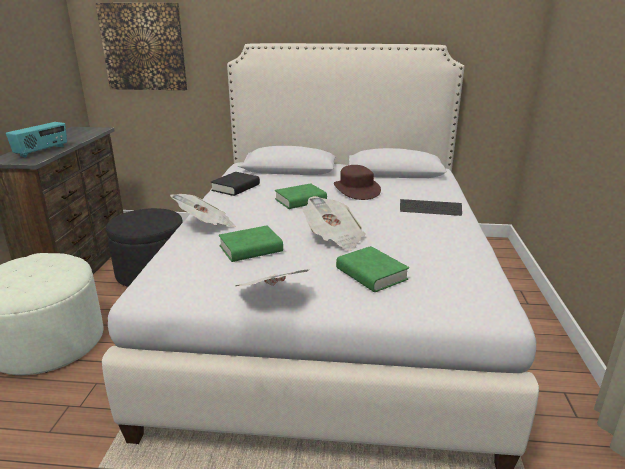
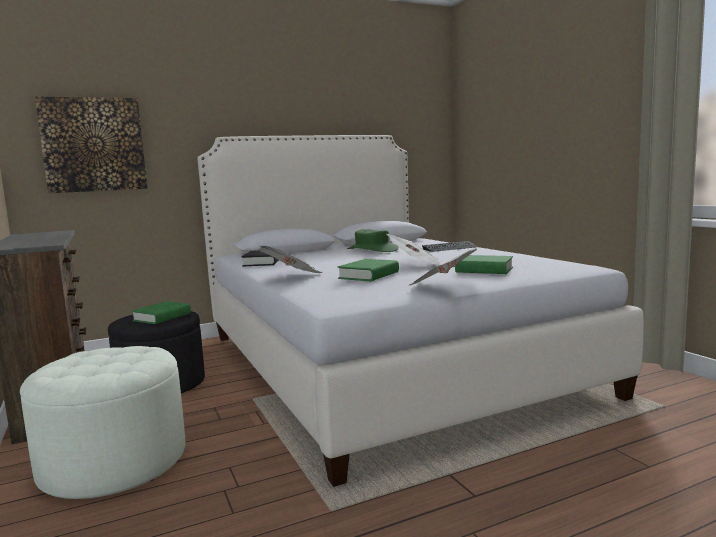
camera: 30 degrees left, 15 degrees down
(42, 151) = (38, 241): radio -> none
(300, 200) = (342, 258): green book -> green book (162, 317)
(356, 190) = (372, 250): brown hat -> green hat

